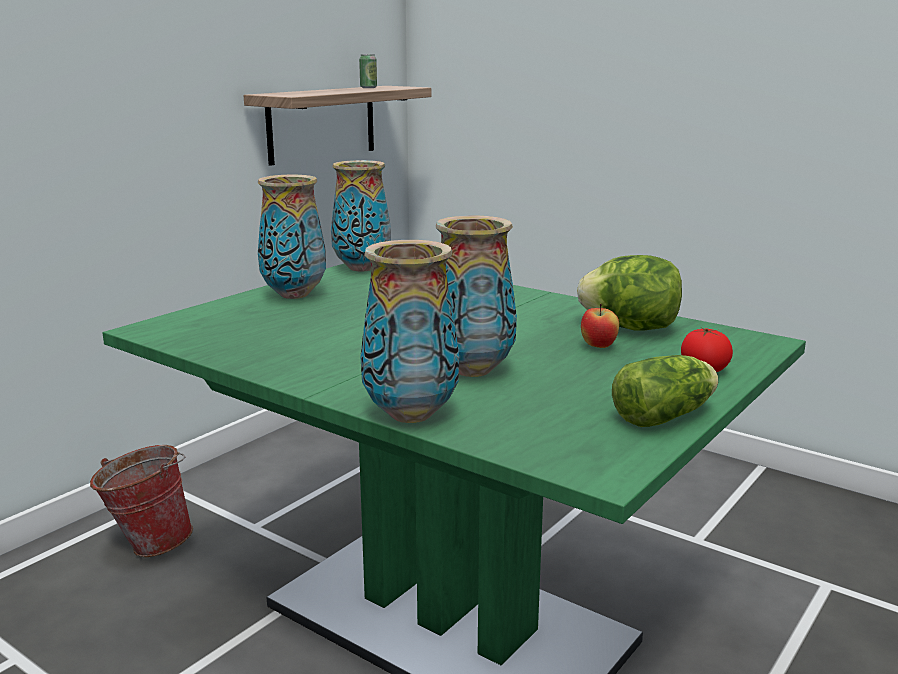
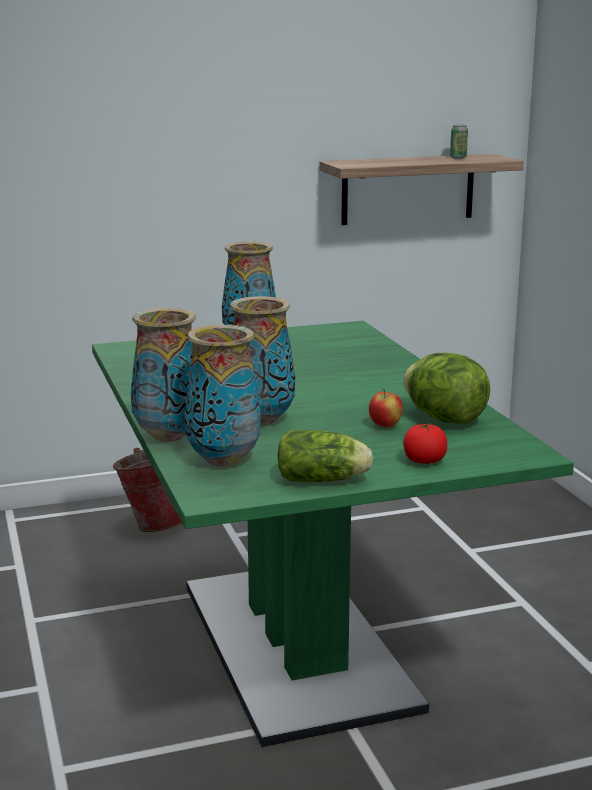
camera: 35 degrees right, 0 degrees up
(361, 268) = (338, 329): vase -> vase (222, 460)

